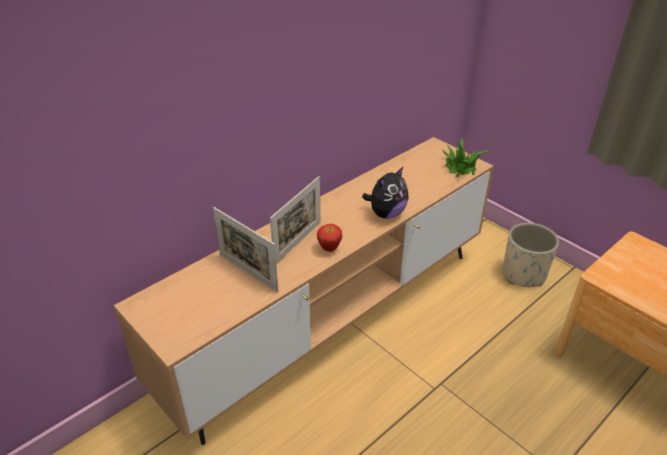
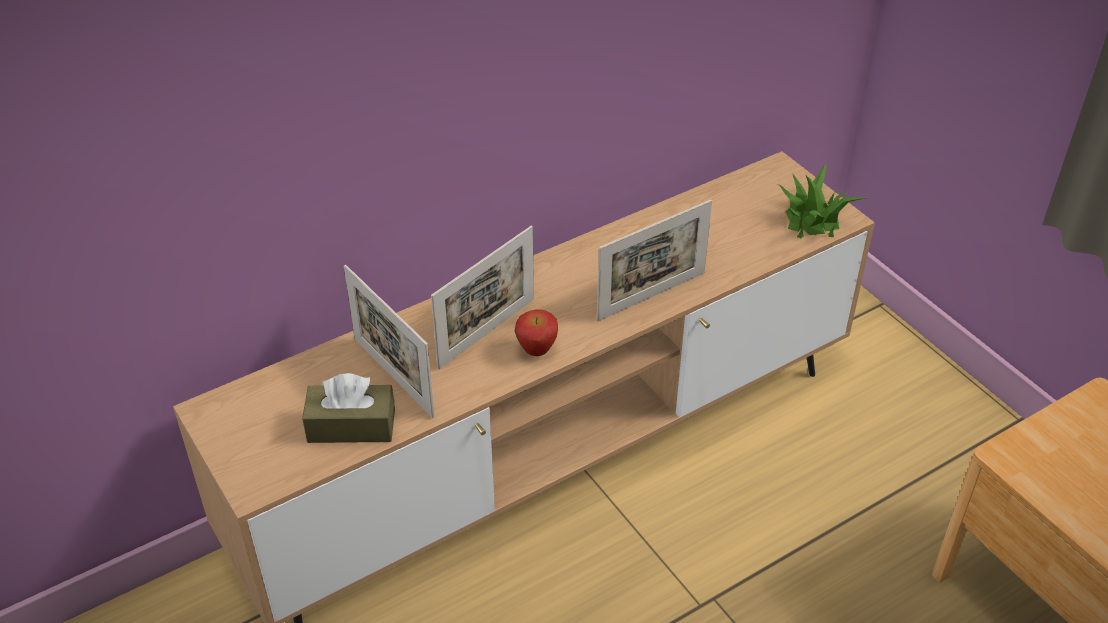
camera: 10 degrees right, 5 degrees up
(228, 303) = (351, 426): none -> brown tissue box
(386, 213) = (651, 296): plush toy -> picture frame
(524, 274) = (921, 420): beige planter -> none

